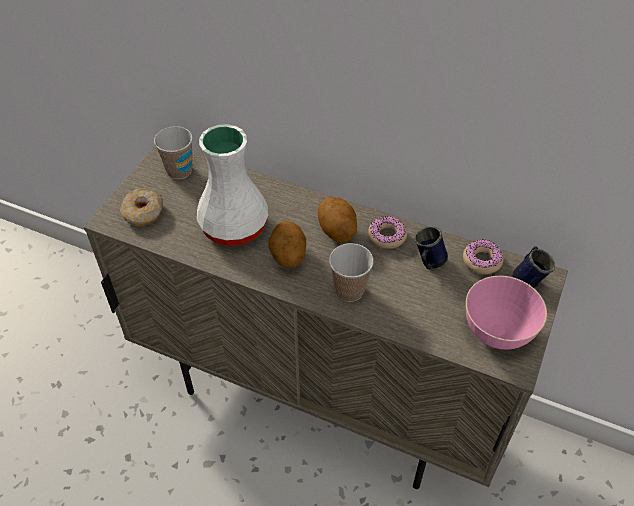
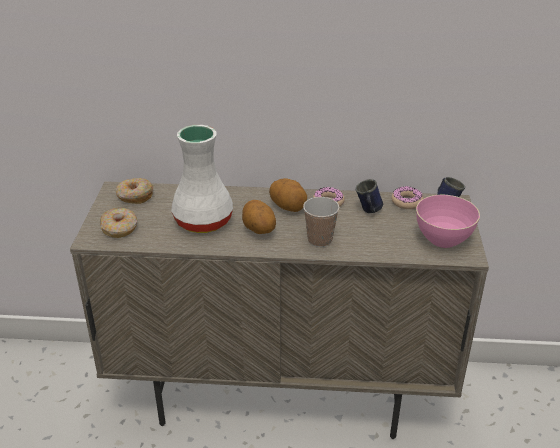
camera: 20 degrees left, 15 degrees down
(179, 171) = (135, 196): cup -> donut

